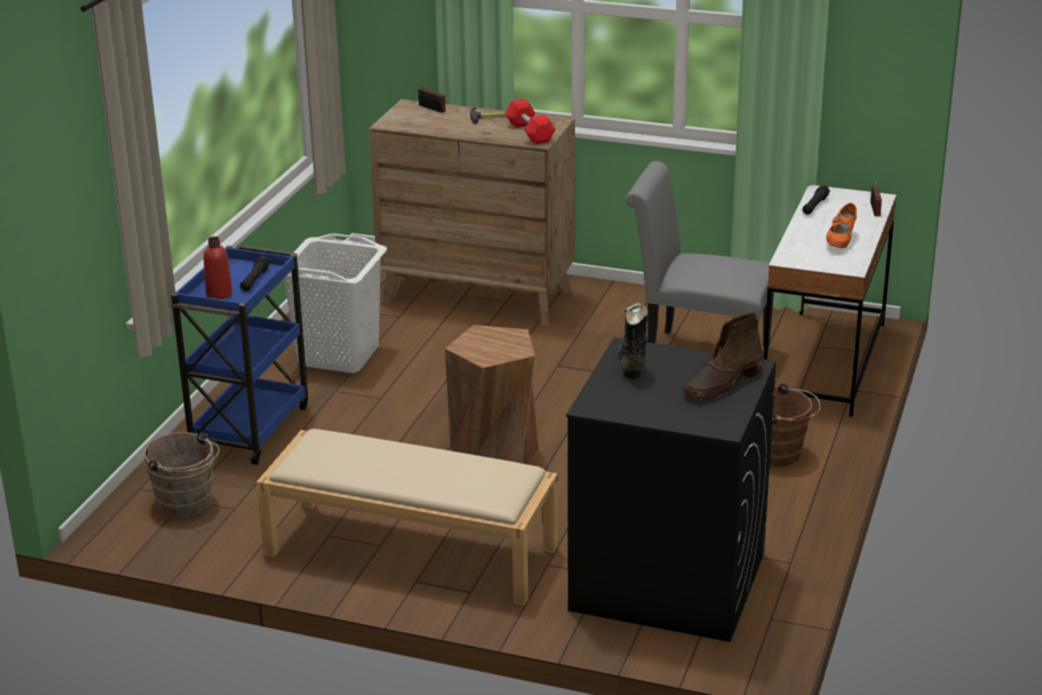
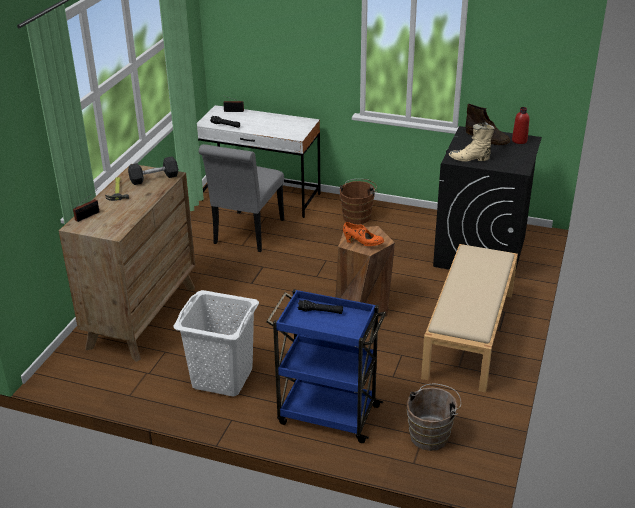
camera: 90 degrees left, 5 degrees up
(219, 294) = (344, 326): red bottle -> red bottle (519, 141)
(530, 133) = (154, 178): red dumbbell -> grey dumbbell
(631, 362) = (470, 159): black boot -> beige boot
(841, 241) = (275, 121): orange shoe -> orange shoe (363, 243)

